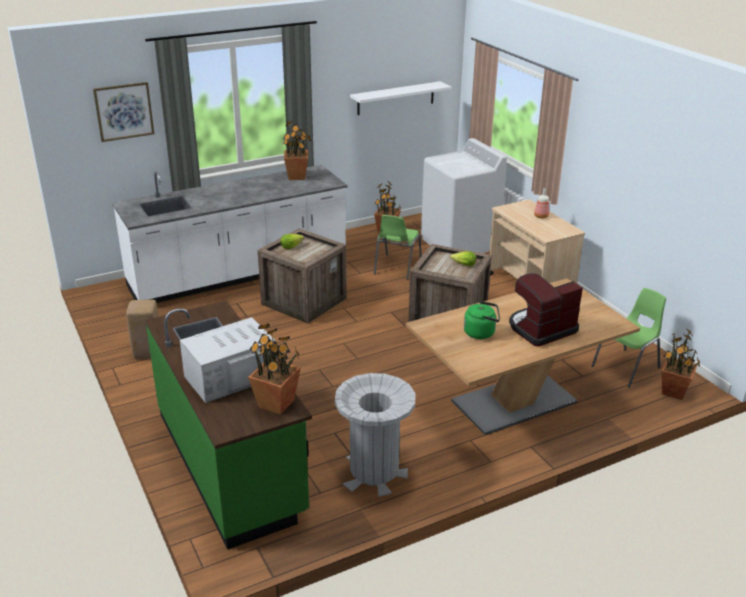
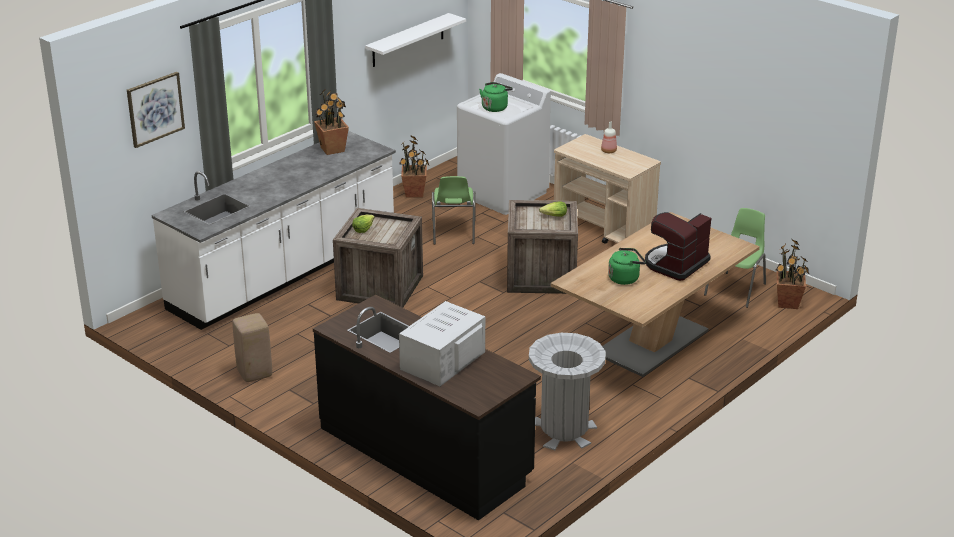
camera: 20 degrees left, 0 degrees up
(231, 462) = (426, 453): green counter -> black counter
(277, 403) = (503, 373): potted plant -> none
(454, 164) = (495, 107): none -> green kettle

